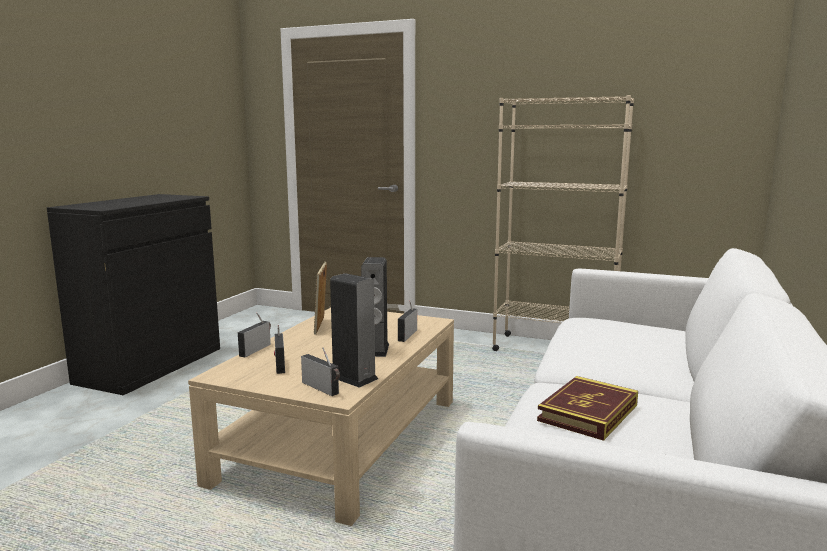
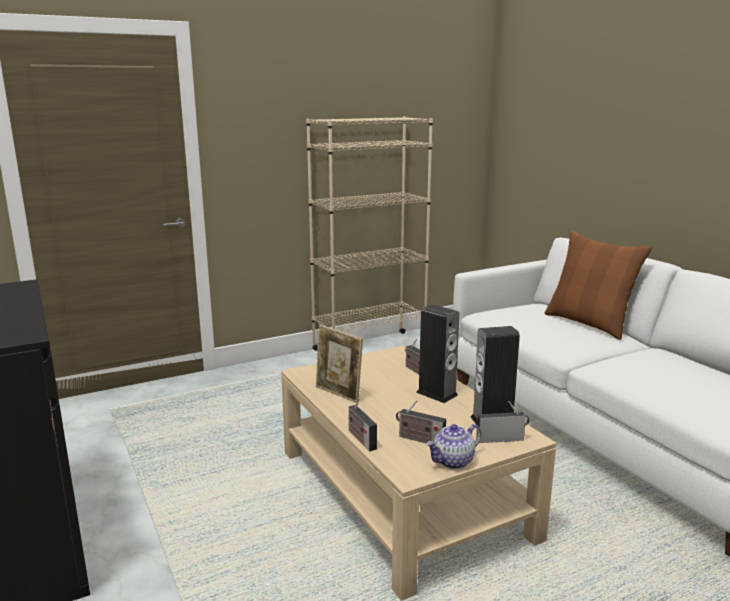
camera: 50 degrees left, 5 degrees up
(256, 382) = (453, 461): none -> teapot
(588, 413) = (660, 375): book -> none
(672, 357) = (589, 323): none -> brown pillow

